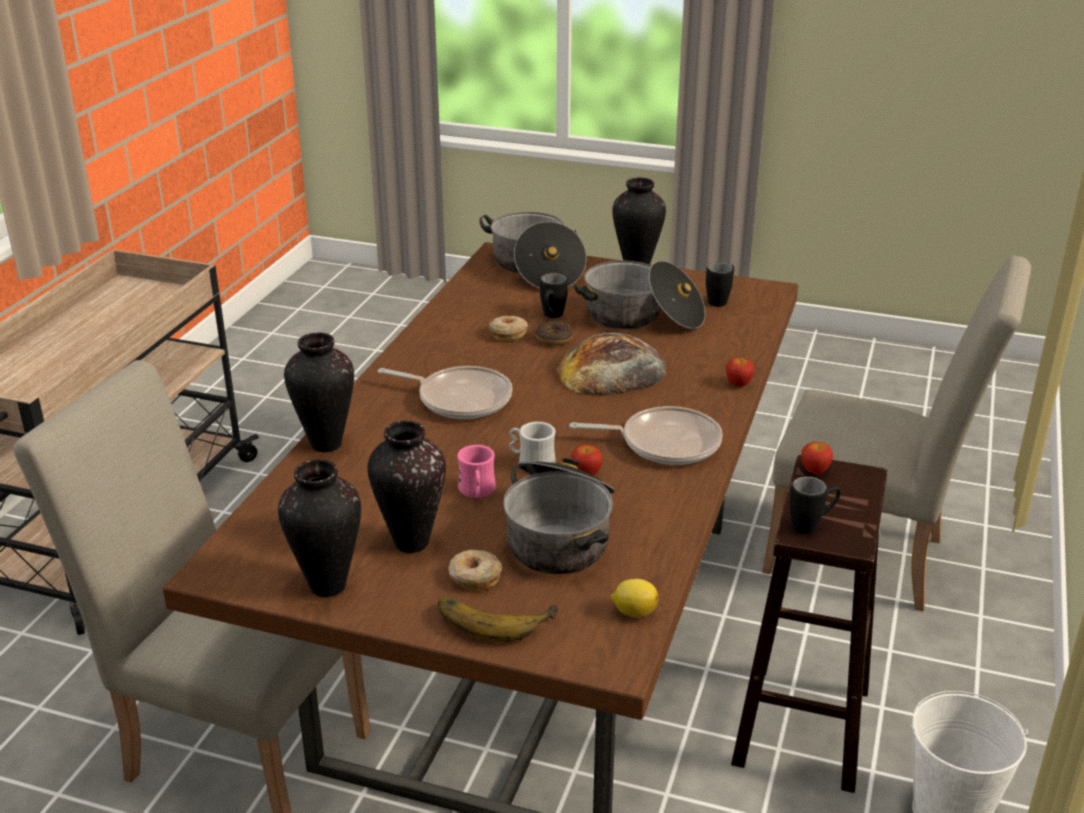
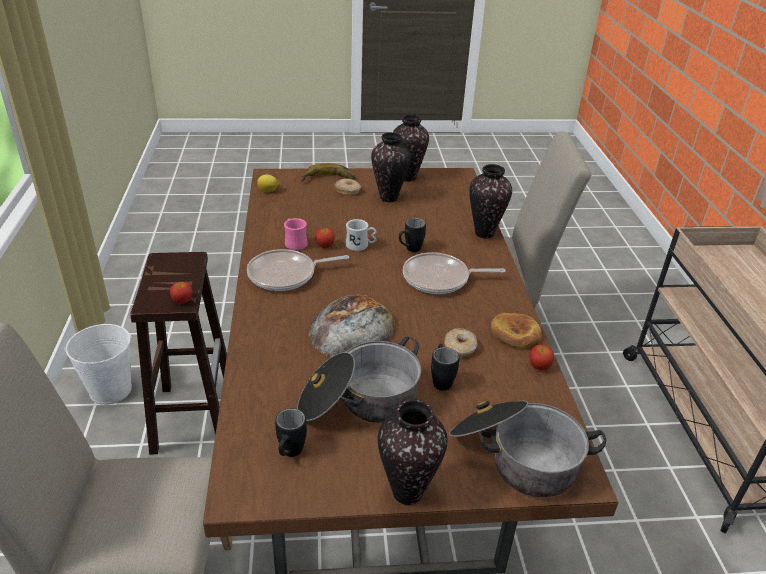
camera: 155 degrees right, 5 degrees up
(435, 334) = (515, 333): none -> bread
(477, 492) = (377, 225): pink mug -> pink mug (294, 243)
(554, 339) = (419, 351): donut -> none
(561, 533) = (320, 214): cooking pot -> none
(738, 384) = (246, 338): apple -> apple (539, 366)
(812, 525) = (184, 264): black mug -> black mug (409, 250)

